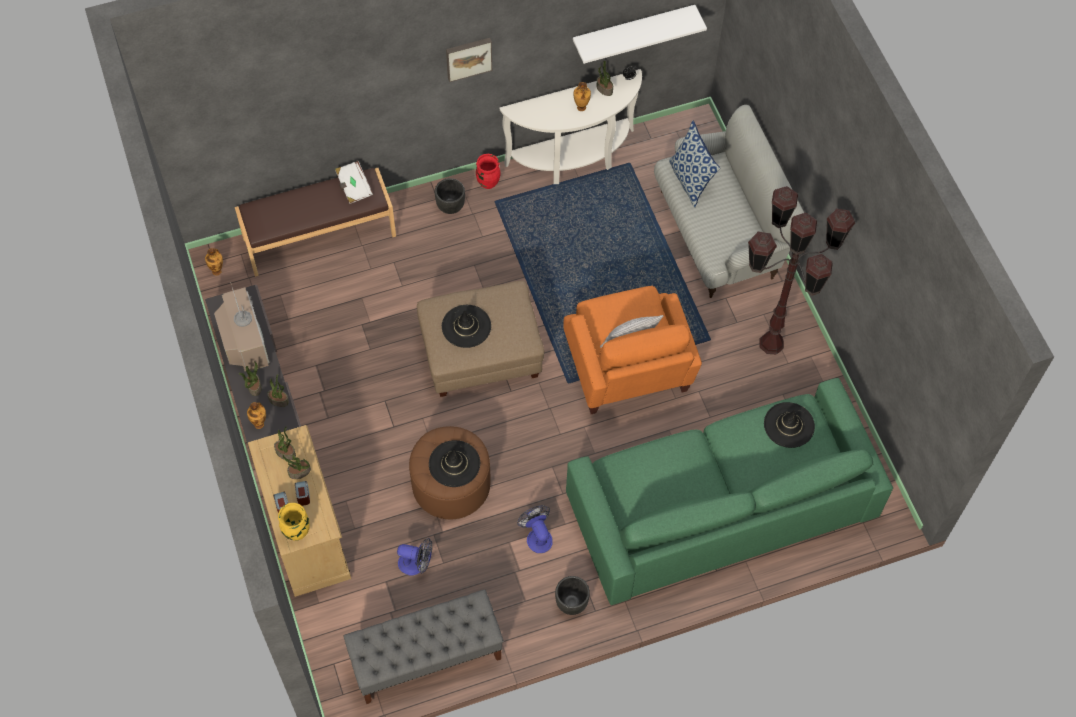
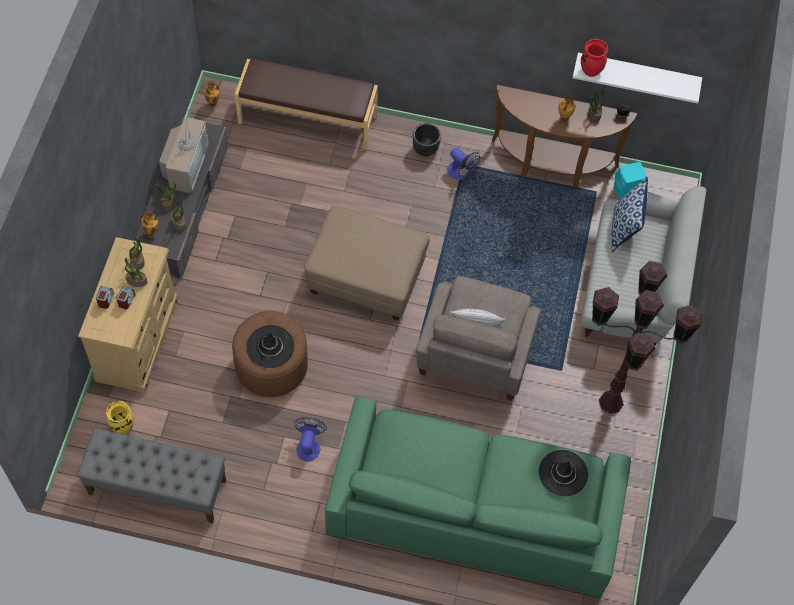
camera: 30 degrees right, 0 degrees up
(296, 532) = (101, 325): yellow vase -> yellow vase (122, 426)
(353, 187) = (346, 90): white book -> none
(416, 564) = (201, 411): fan -> fan (461, 173)
(466, 326) = (354, 245): black hat -> none
(468, 58) = (477, 25): picture -> none
(488, 182) = (468, 147): red vase -> red vase (591, 70)
(571, 604) = (297, 514): black planter -> none
(574, 160) = (552, 165): white console table -> brown console table
(627, 370) = (475, 356): orange armchair -> beige armchair
(656, 148) = (627, 191): none -> turquoise speaker

